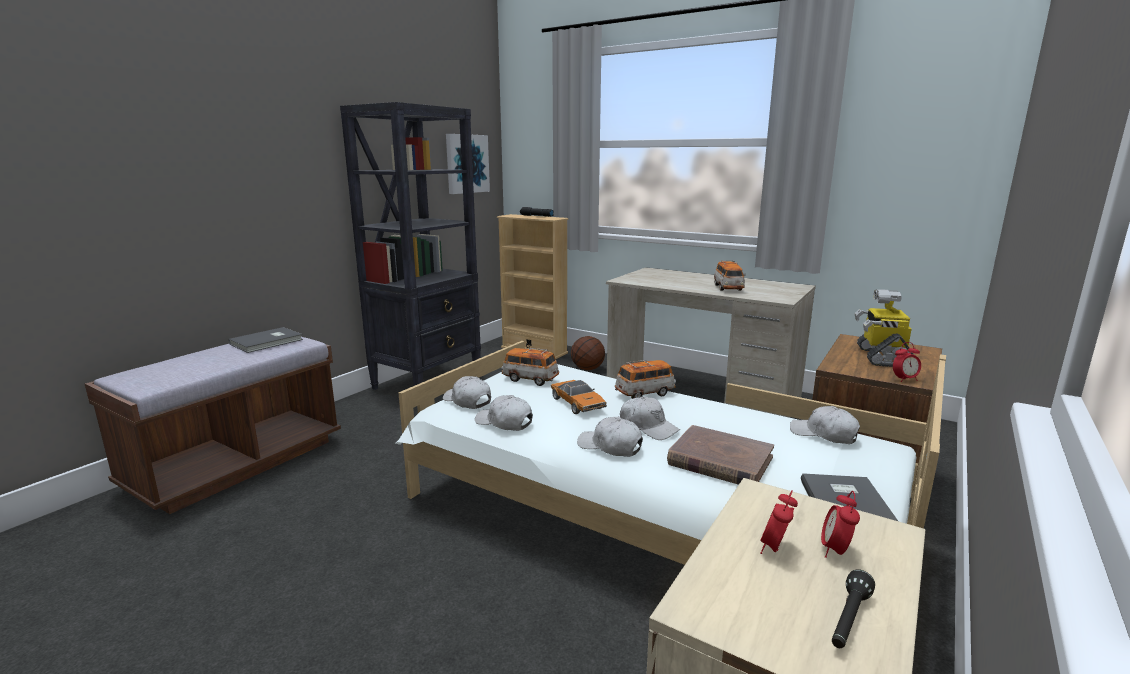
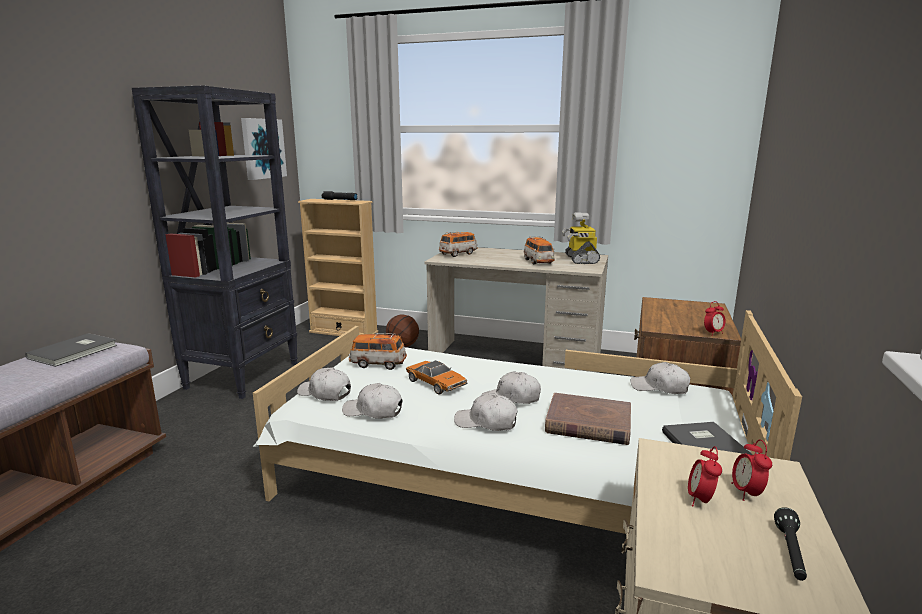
camera: 15 degrees left, 0 degrees up
(645, 393) = (493, 367): toy car -> toy car (458, 254)
(648, 427) = (511, 399): white cap -> white cap turned 150 degrees clockwise
(881, 357) = (684, 315): toy robot -> toy robot (580, 259)

